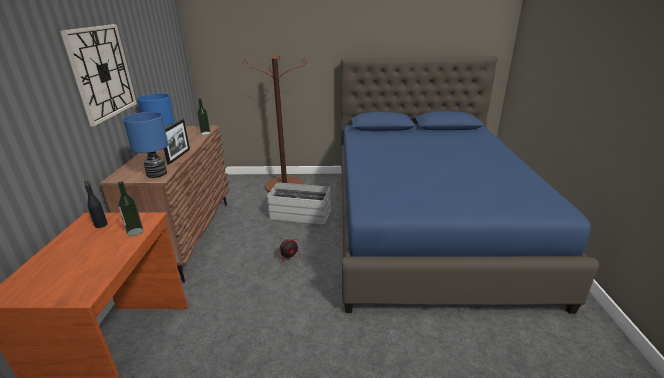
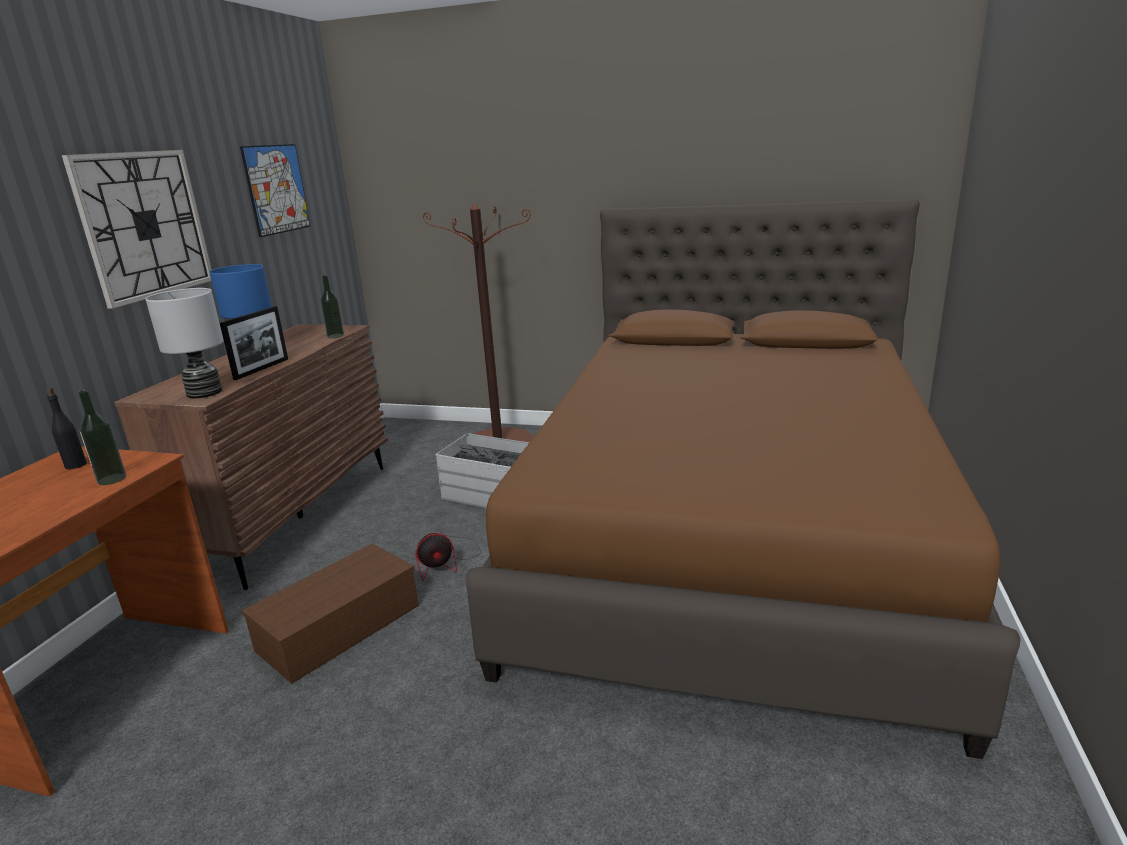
camera: 15 degrees right, 5 degrees down
(156, 174) = (204, 393): blue table lamp -> grey table lamp
(157, 46) = (276, 189): none -> picture
(252, 295) = (340, 626): none -> brown storage box
(426, 224) = (731, 535): blue bed -> brown bed

